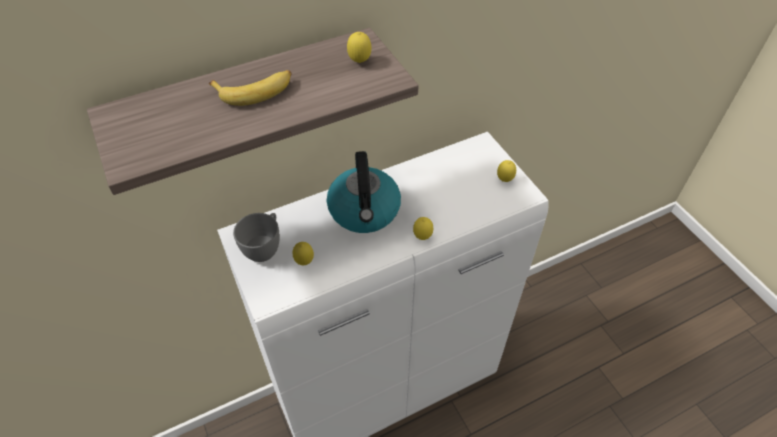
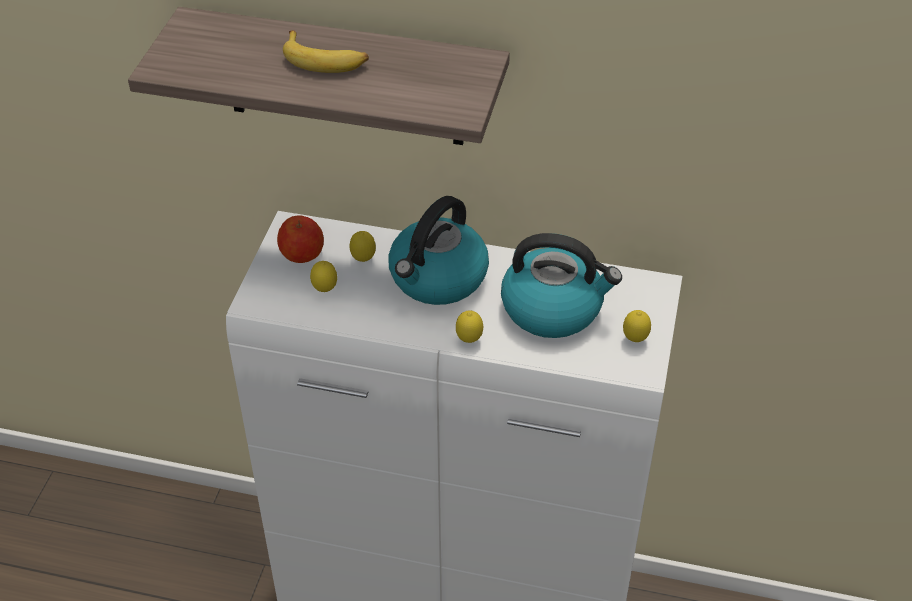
camera: 40 degrees right, 5 degrees down
(264, 248) = (302, 254): grey cup -> apple
(359, 62) = (452, 81): lemon -> lemon (363, 260)
(446, 189) = (553, 308): none -> kettle

